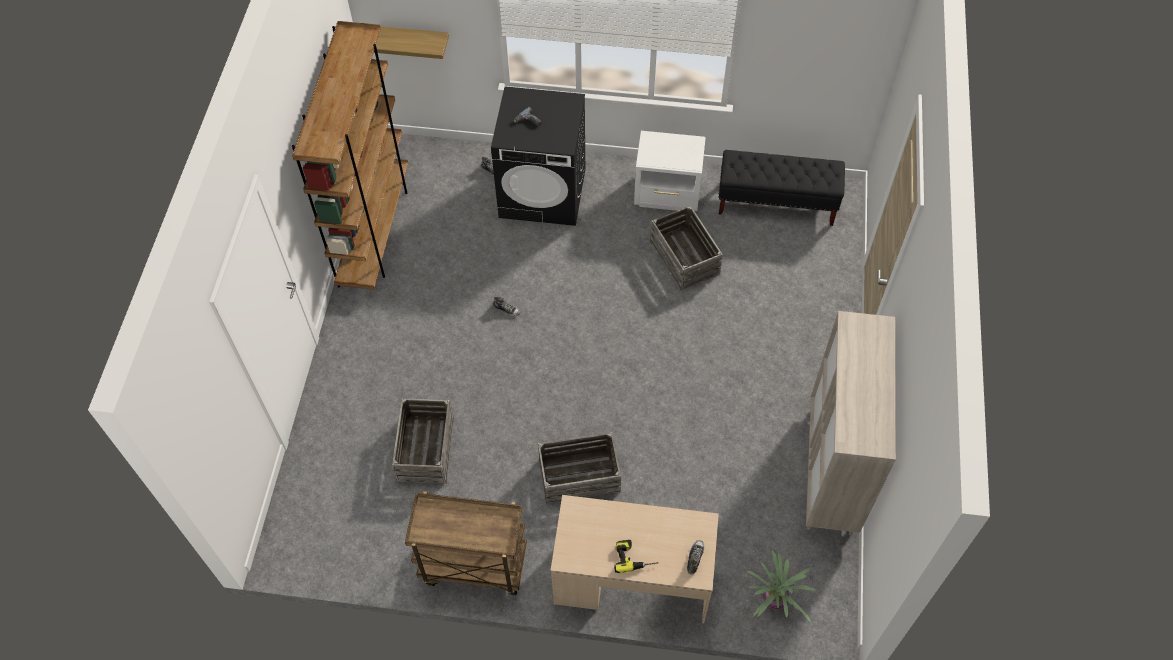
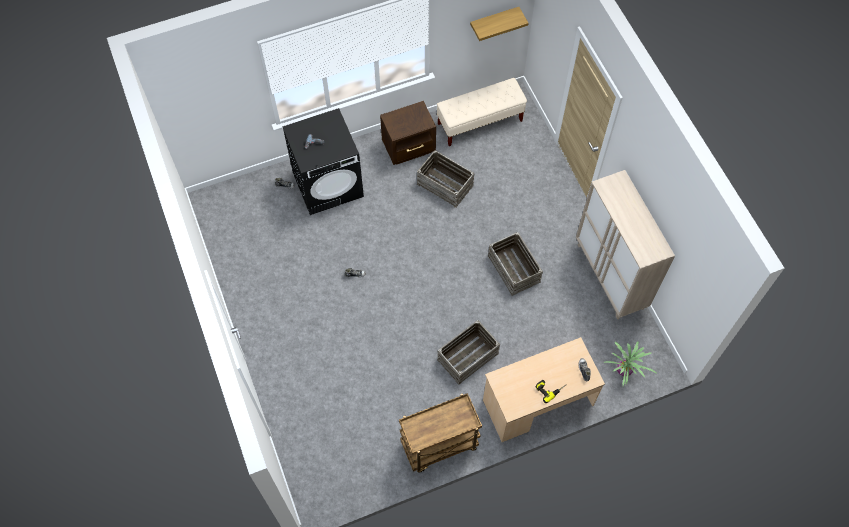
camera: 30 degrees left, 5 degrees up
(375, 231) = (232, 264): brown bookcase -> none
(414, 39) = (207, 122): shelf -> shelf (494, 21)
(425, 449) = (362, 390): crate -> crate (513, 269)
(668, 195) = (409, 148): white nightstand -> brown nightstand
(776, 204) = (480, 122): black bench -> beige bench

